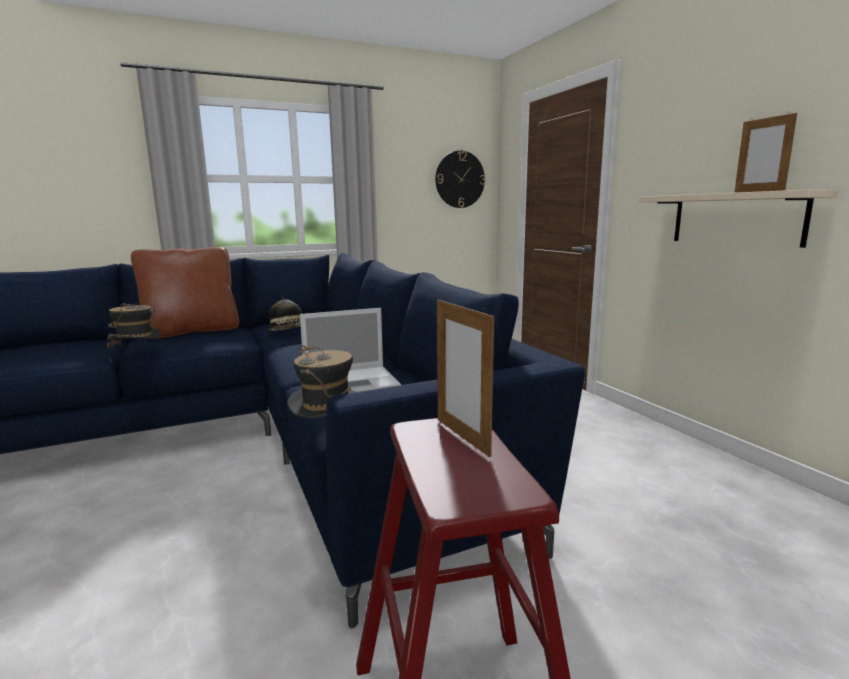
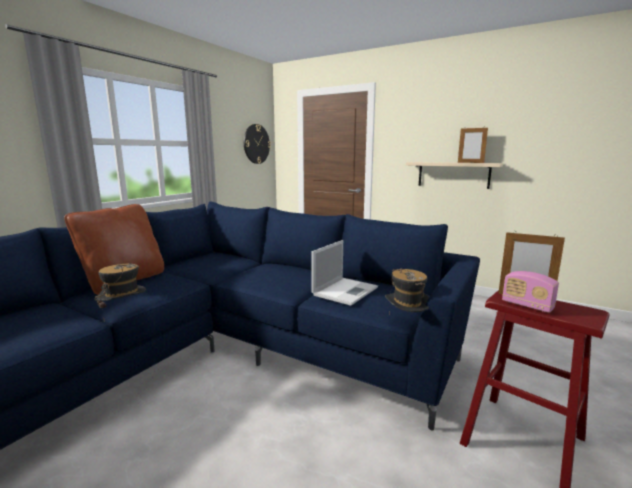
camera: 35 degrees left, 0 degrees up
(289, 331) = (212, 267): hat -> none
(425, 447) = (527, 305): none -> radio

